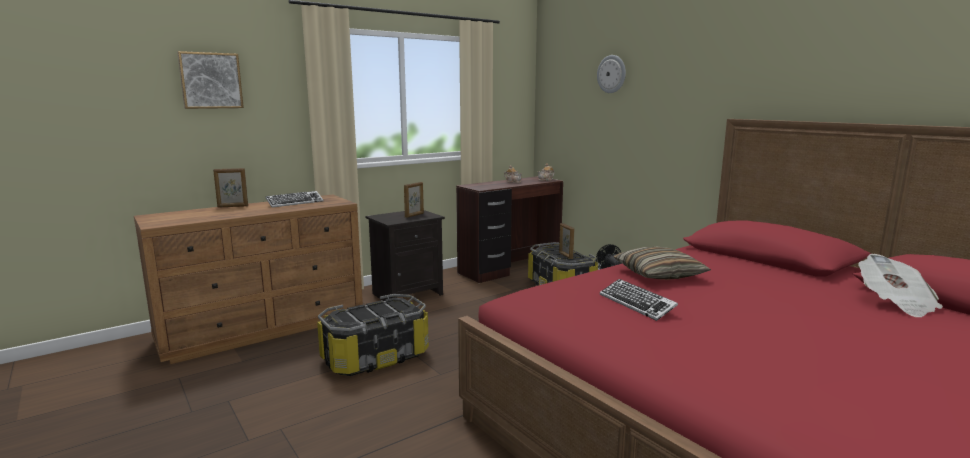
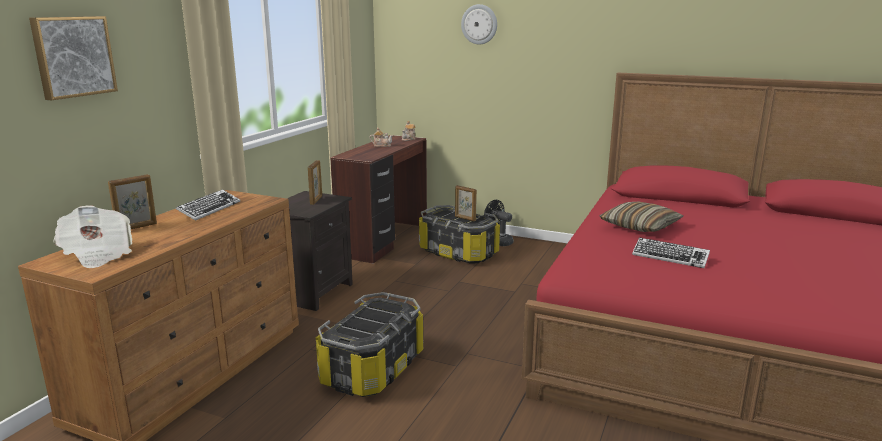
camera: 30 degrees left, 5 degrees up
(895, 303) = (804, 220): newspaper -> newspaper (97, 254)

